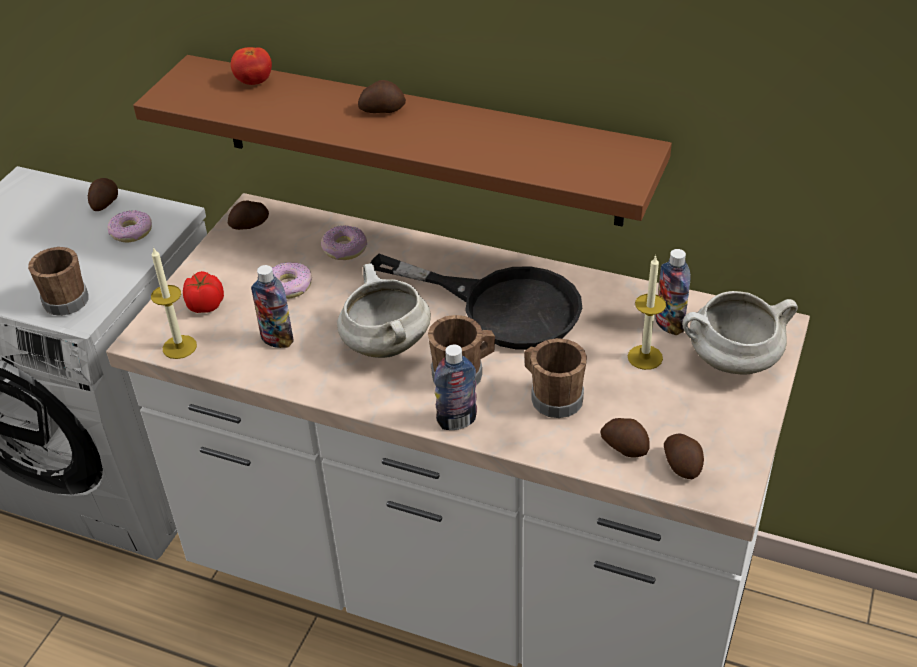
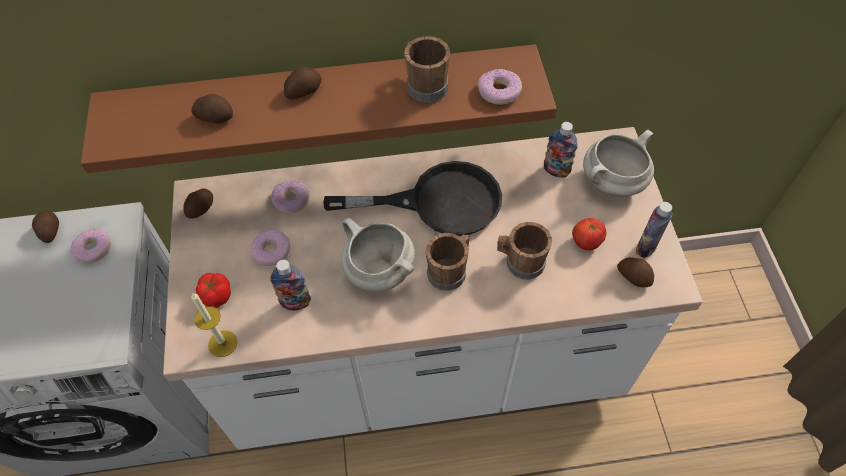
camera: 30 degrees left, 15 degrees up
(67, 297) = (82, 333): brown mug -> brown mug (424, 84)
(254, 82) = (174, 101): tomato -> tomato (586, 242)
(457, 421) = (471, 311): bottle -> bottle (646, 247)
(588, 171) = (499, 92): none -> donut
(625, 446) = (591, 279): potato -> potato (215, 116)
(645, 357) = (558, 203): candle -> none

